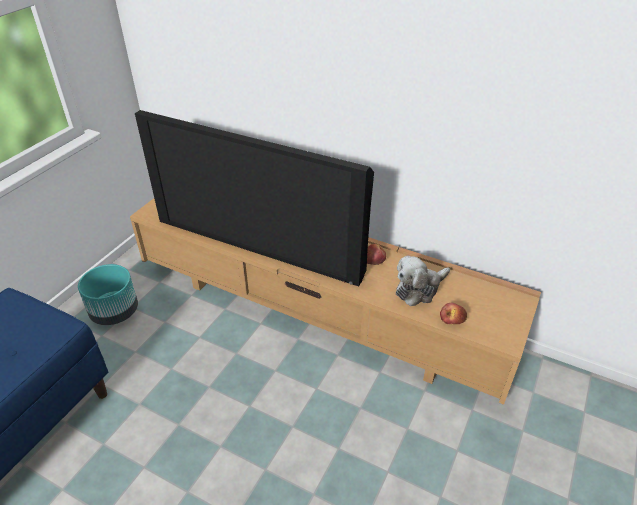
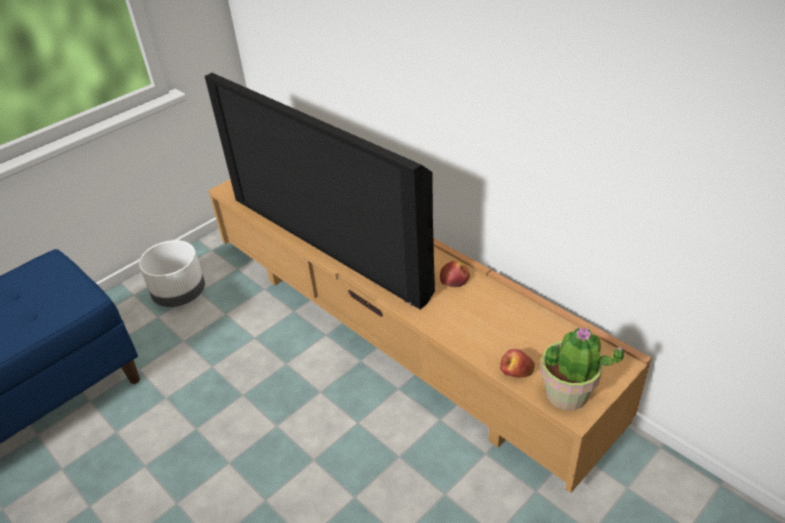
camera: 20 degrees right, 0 degrees up
(115, 312) = (180, 294): turquoise planter -> white planter
(419, 289) = (492, 326): plush toy -> none
(496, 329) = (567, 394): none -> potted plant

